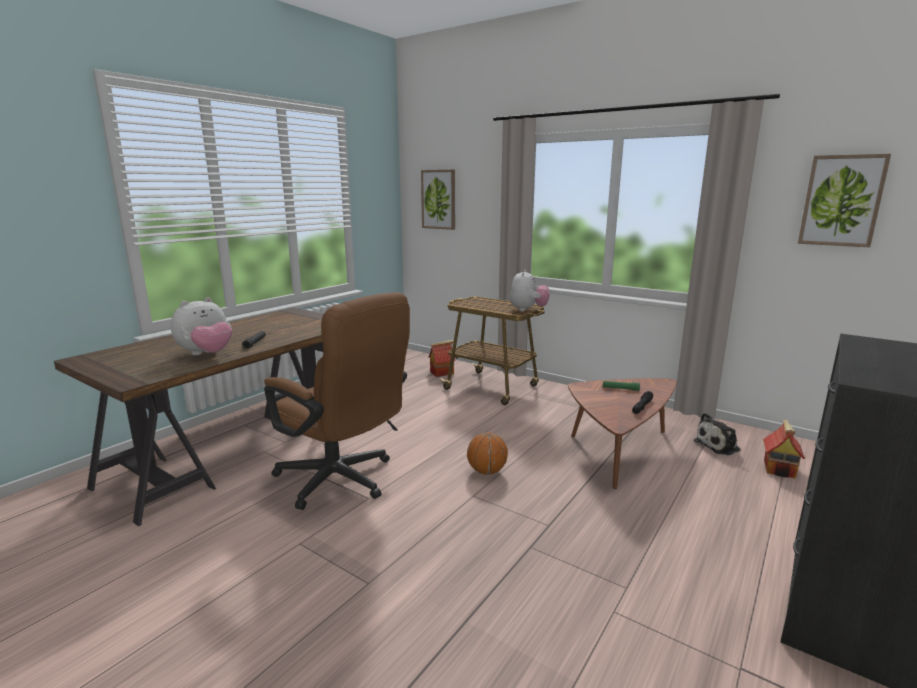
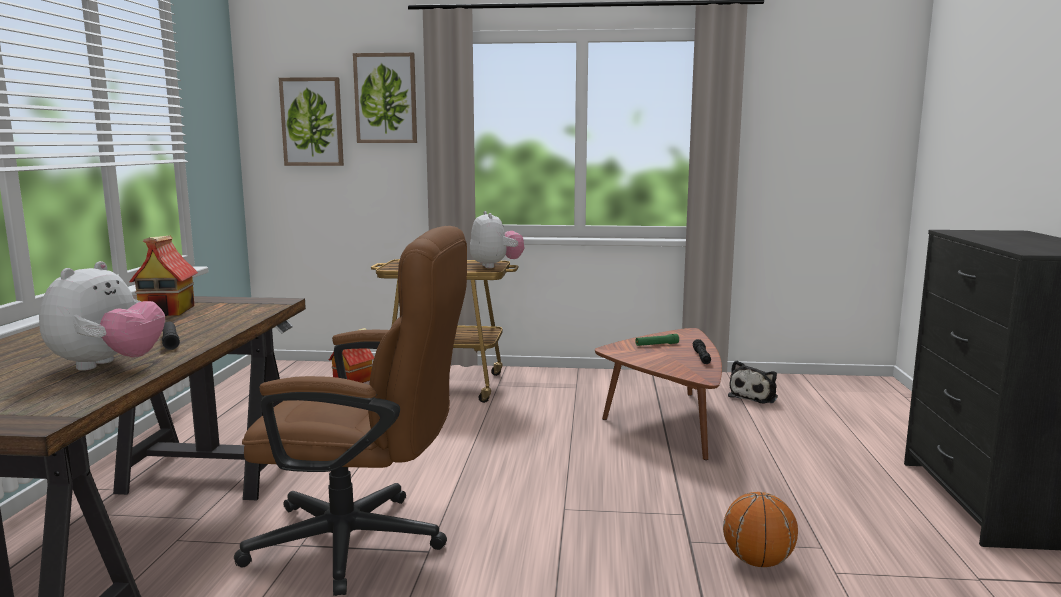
camera: 30 degrees left, 5 degrees down
(487, 471) = (549, 479): basketball -> basketball (758, 561)
(780, 469) = (826, 405): toy house -> toy house (168, 311)
(841, 201) = (825, 114): picture -> picture (386, 98)

